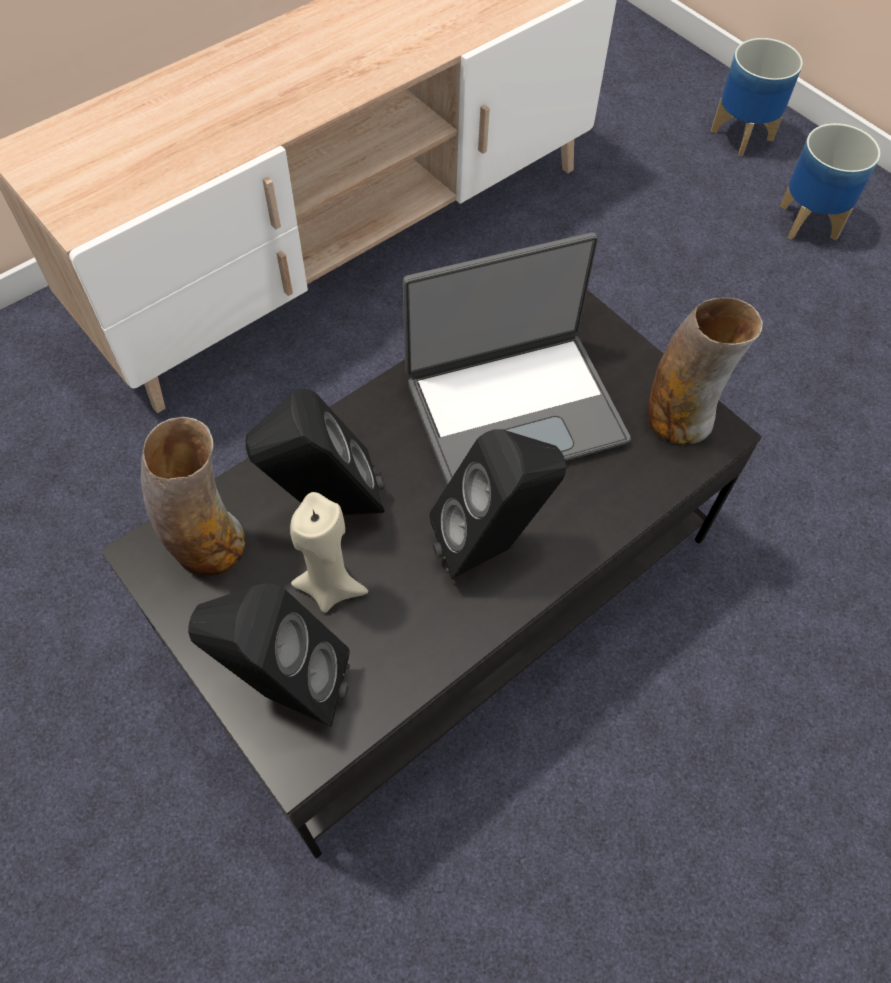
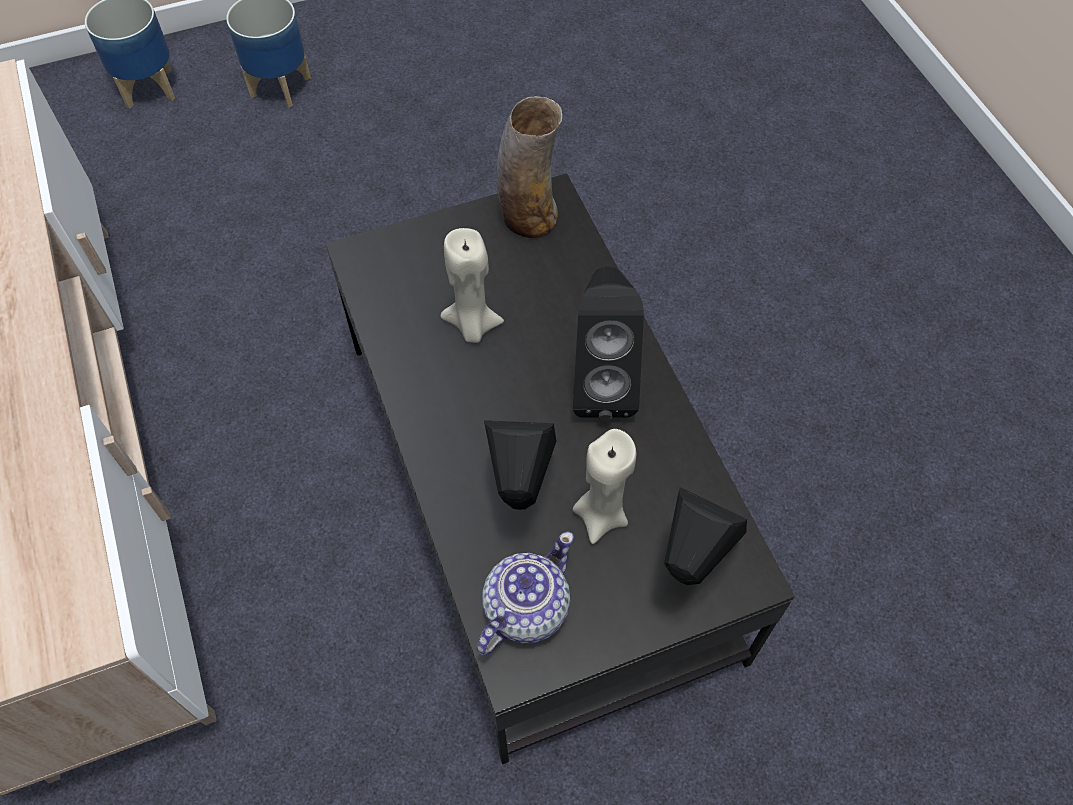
camera: 70 degrees left, 0 degrees up
(208, 545) = (524, 609): vase -> teapot
(514, 408) = (472, 325): laptop -> beige candle

